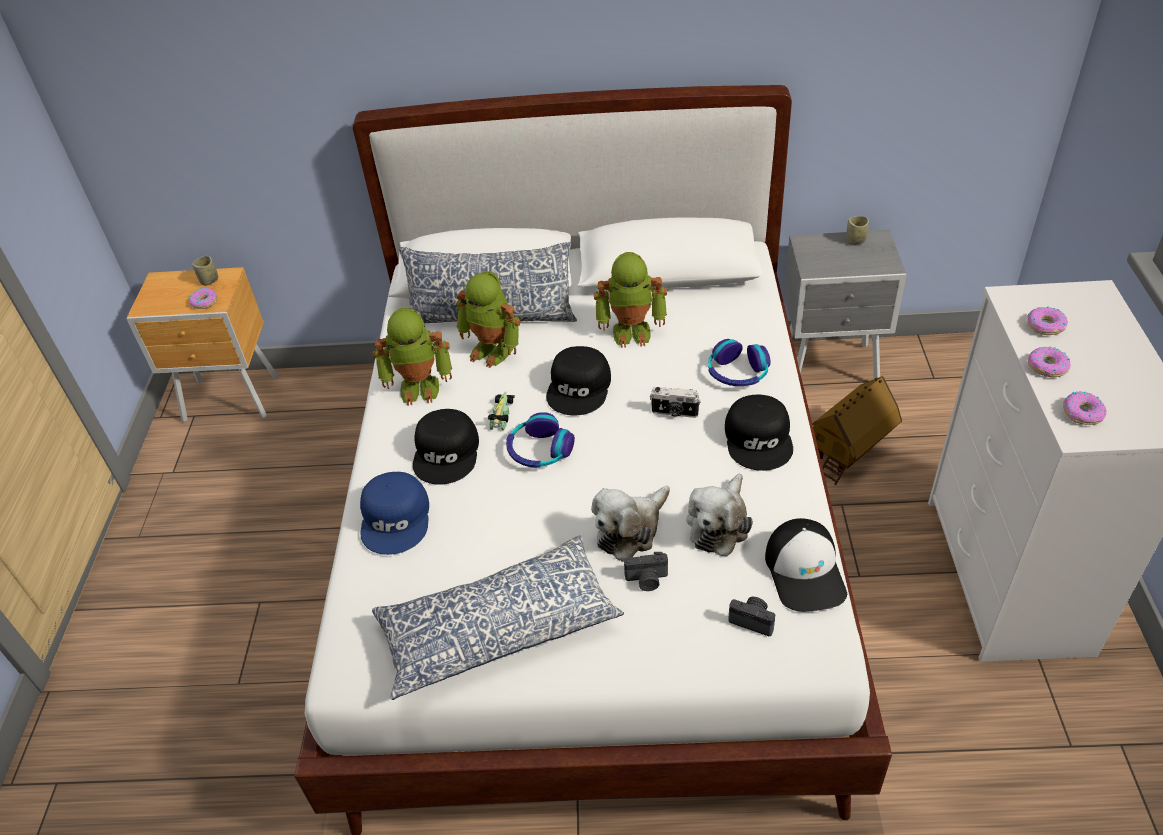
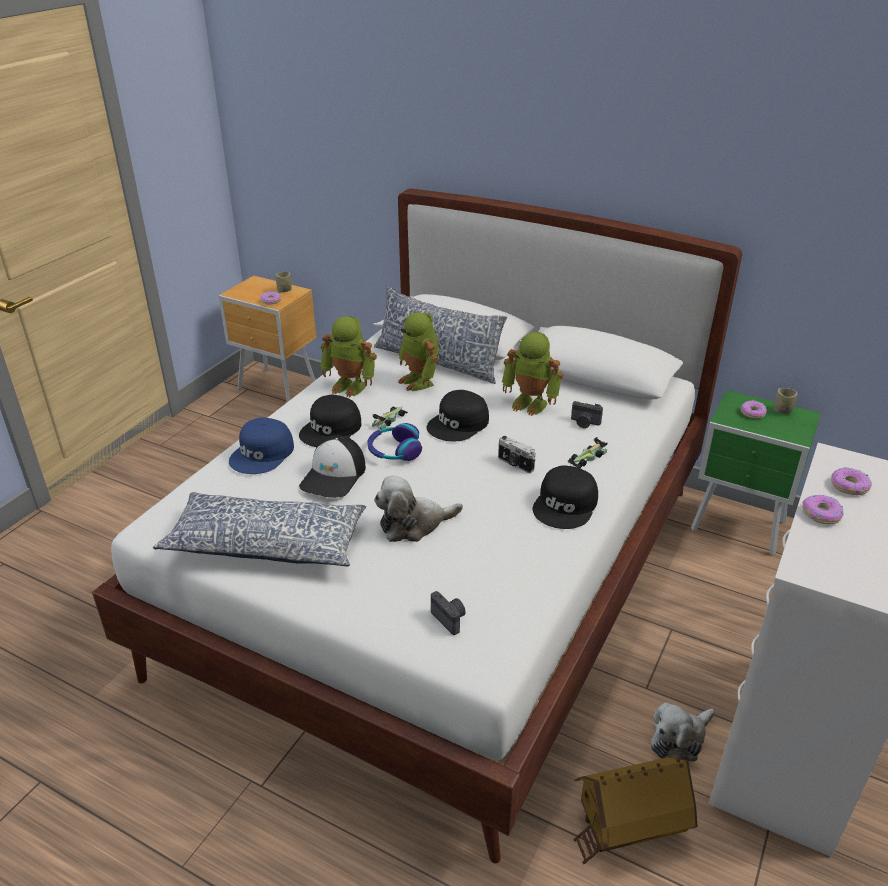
camera: 25 degrees right, 10 degrees down
(647, 580) = (395, 560): camera -> camera (584, 423)
(719, 524) = (483, 547): plush toy -> plush toy (679, 740)
(737, 372) = (588, 457): headphones -> toy car
(805, 572) = (521, 606): cap -> cap (334, 476)
(832, 368) = (740, 527): grey nightstand -> green nightstand
(848, 450) = (708, 592): toy house -> toy house (628, 828)
(1082, 413) = (823, 557): donut -> donut (753, 413)

